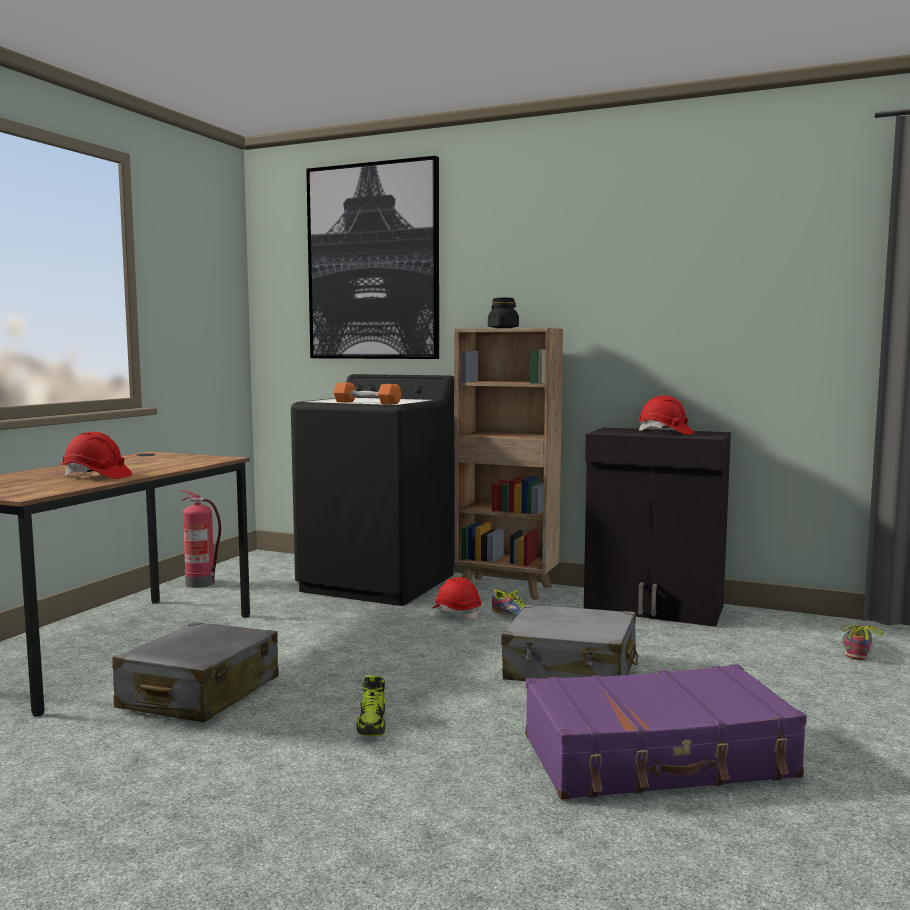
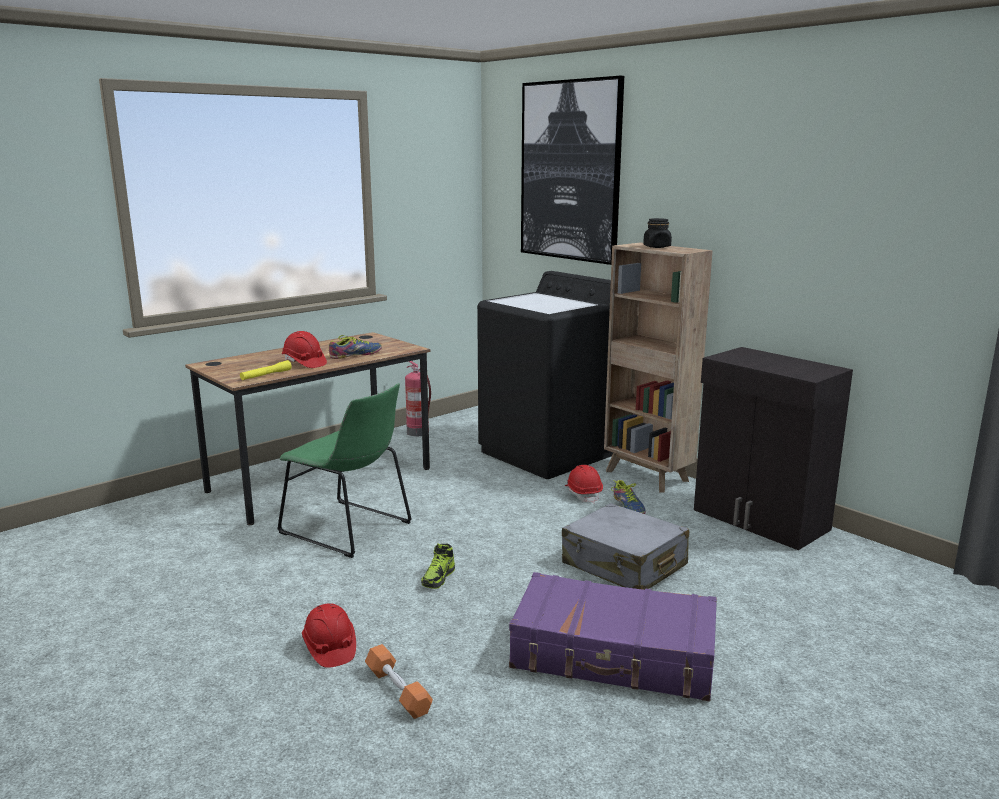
camera: 25 degrees right, 10 degrees up
(56, 488) = (266, 375): none -> yellow flashlight
(199, 694) = (349, 529): grey suitcase -> green chair
(367, 403) = (530, 308): orange dumbbell -> orange dumbbell (398, 691)
(665, 433) = (781, 364): red hard hat -> red hard hat (329, 648)
(857, 648) = (914, 601): shoe -> shoe (355, 355)

